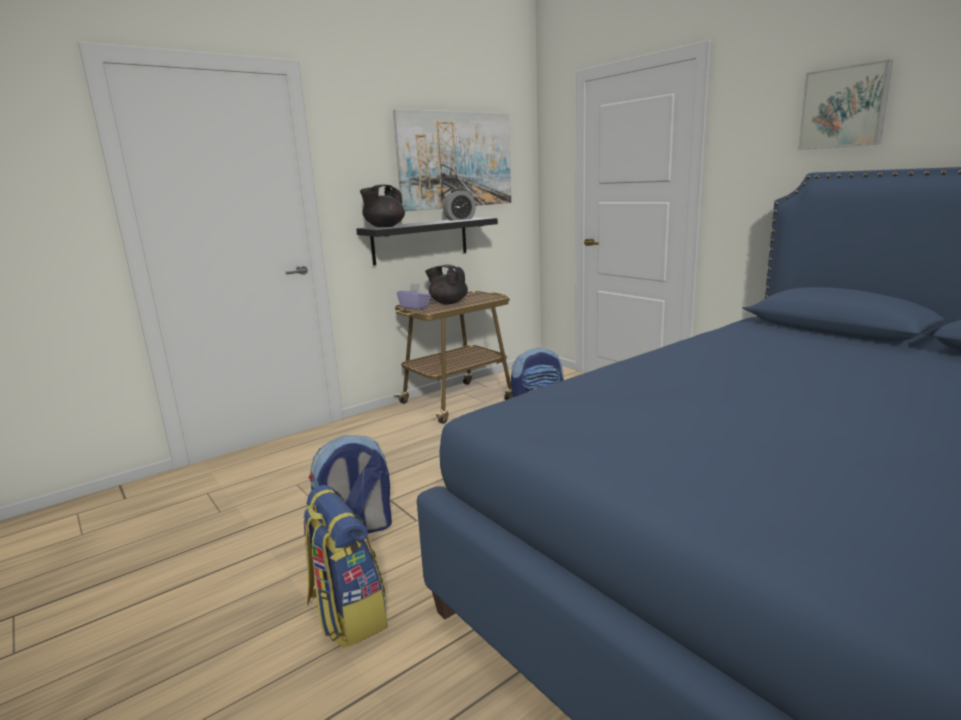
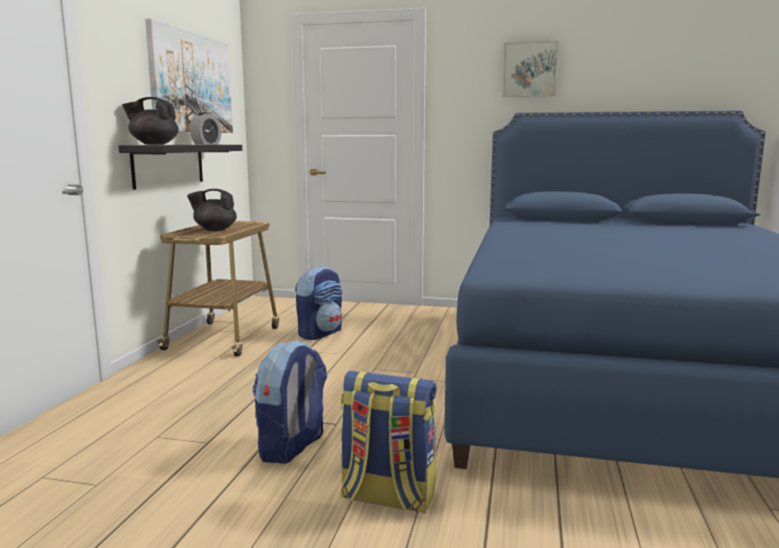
camera: 40 degrees left, 5 degrees down
(384, 227) = (153, 144): black teapot -> black teapot turned 90 degrees clockwise
(415, 307) = (190, 234): purple tissue box -> none

